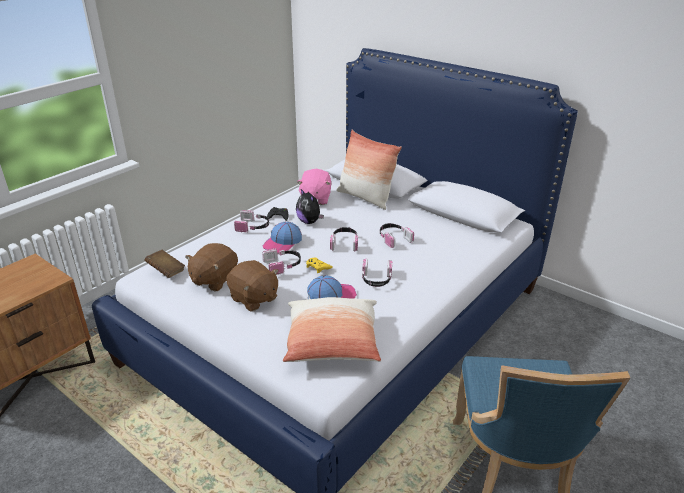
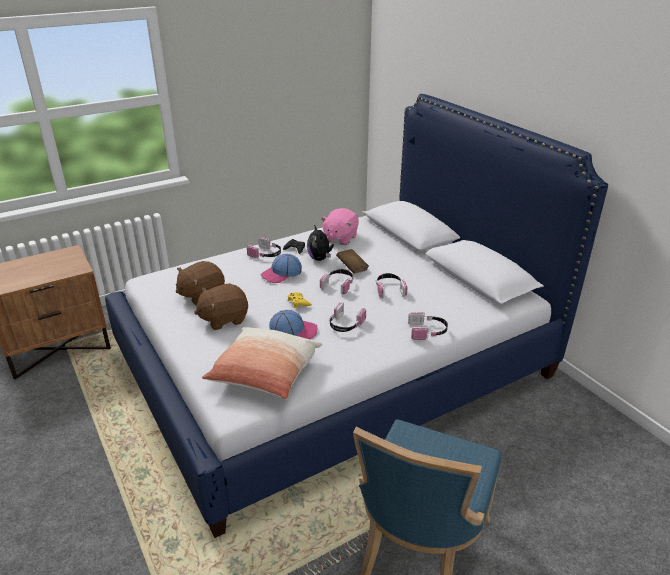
camera: 20 degrees right, 0 degrees up
(166, 271) = (167, 279): brown book -> brown book (352, 268)
(254, 299) = (224, 319): brown plush toy -> brown plush toy turned 90 degrees clockwise
(283, 265) = (268, 294): headphones -> headphones (428, 331)
(365, 198) = (389, 245): pillow -> none

